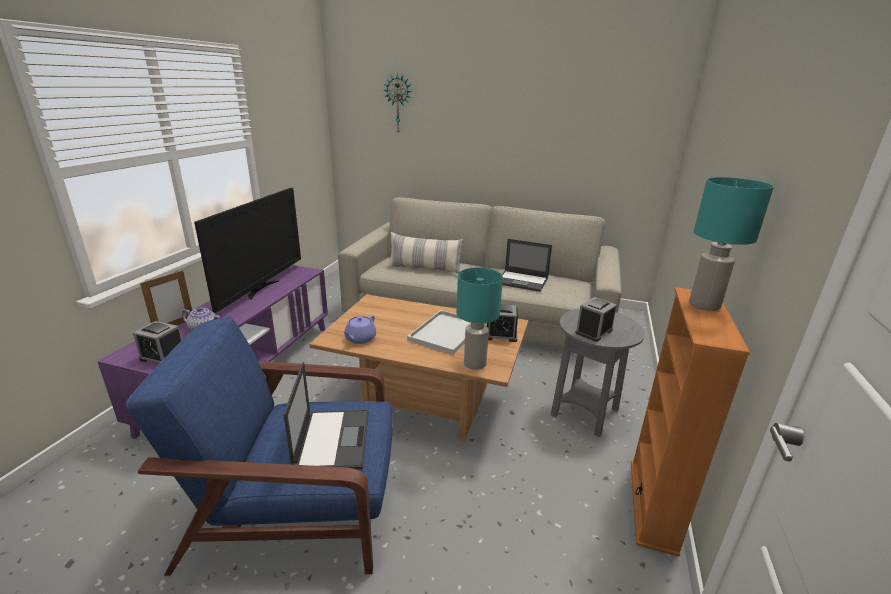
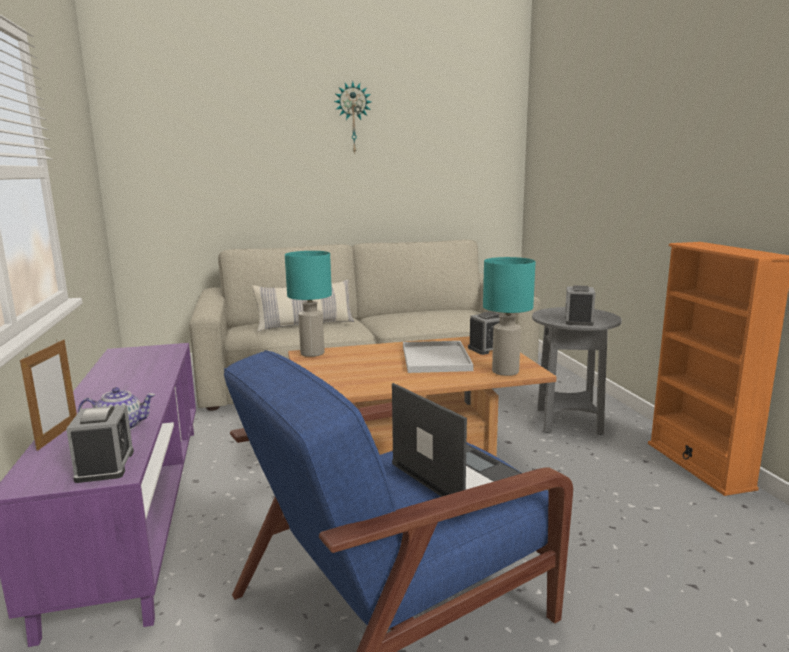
camera: 30 degrees left, 10 degrees down
(163, 357) = (105, 465): alarm clock -> alarm clock turned 90 degrees counterclockwise
(261, 289) = (131, 374): television -> none
(360, 339) = (353, 383): purple teapot -> none
(398, 104) = (208, 133): wall clock -> wall clock (353, 118)
(522, 281) = (427, 315): laptop -> none
(705, 305) = (713, 246): turquoise table lamp -> turquoise table lamp (313, 353)

